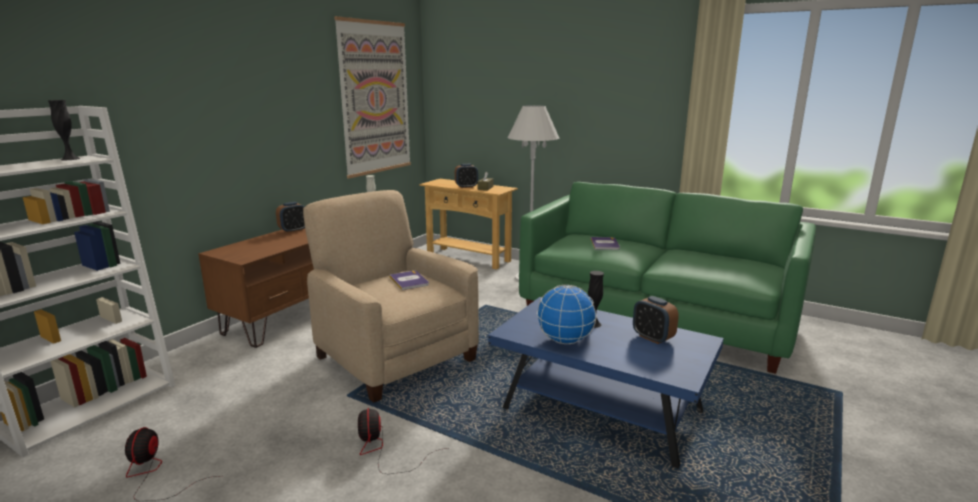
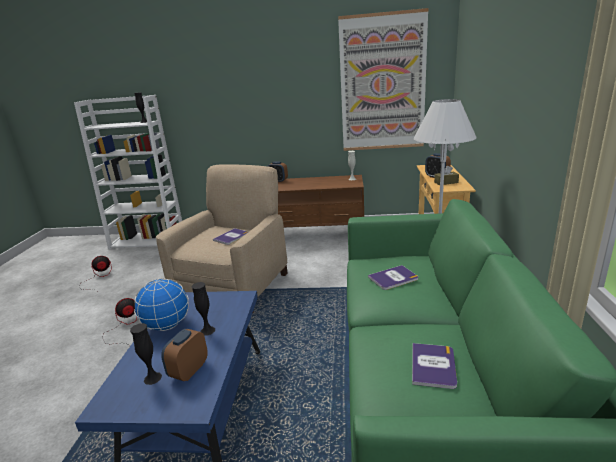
camera: 65 degrees right, 5 degrees up
(653, 353) = (152, 378): none -> black vase
(716, 259) = (433, 366): none -> book

